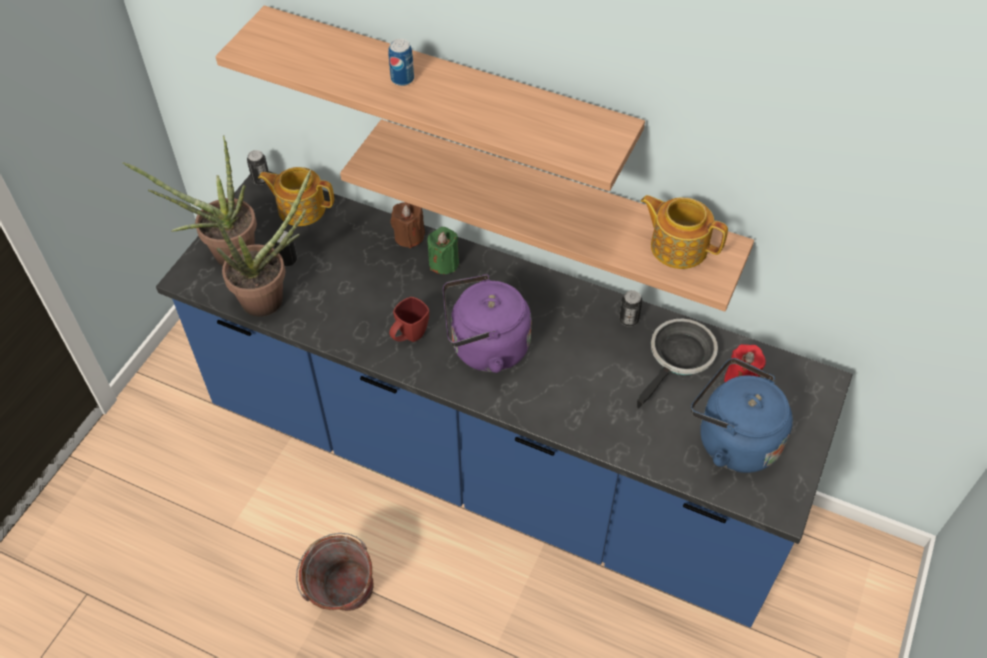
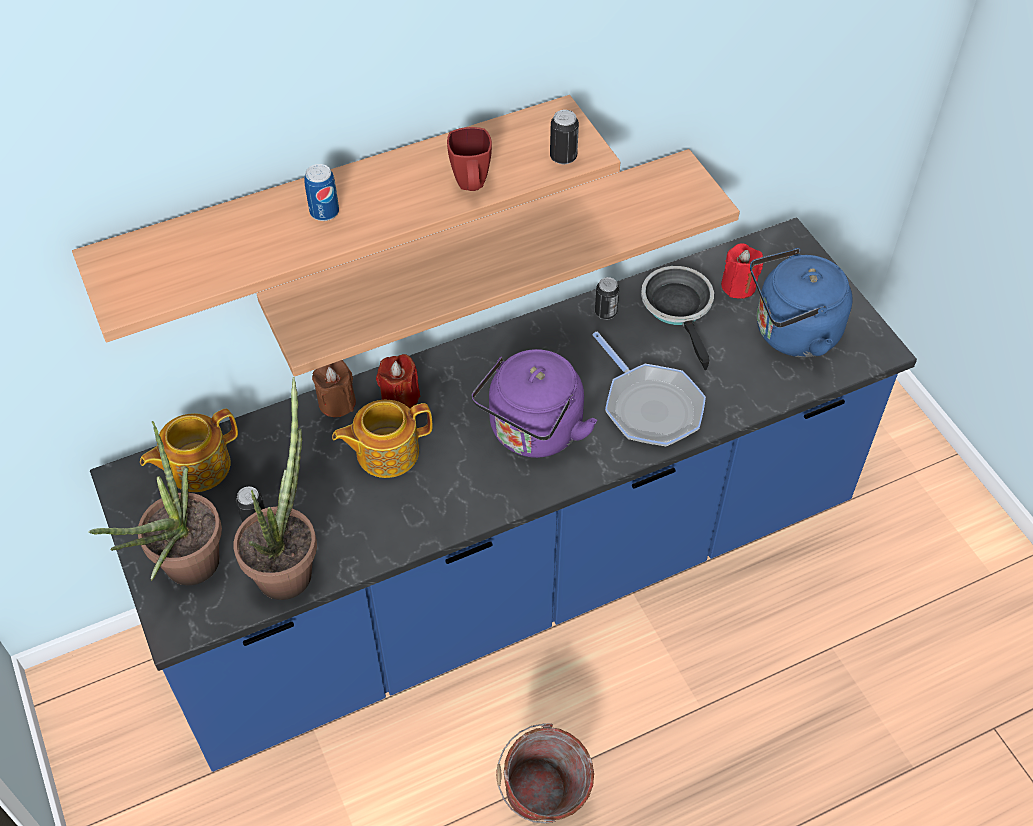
camera: 50 degrees left, 0 degrees up
(261, 179) = (115, 476): can -> can (563, 157)
(409, 337) = (460, 482): red mug -> red mug (471, 187)
(444, 263) = (400, 397): green candle -> red candle
(573, 397) = (649, 407): none -> frying pan
(678, 246) = (648, 197): teapot -> teapot (385, 452)

